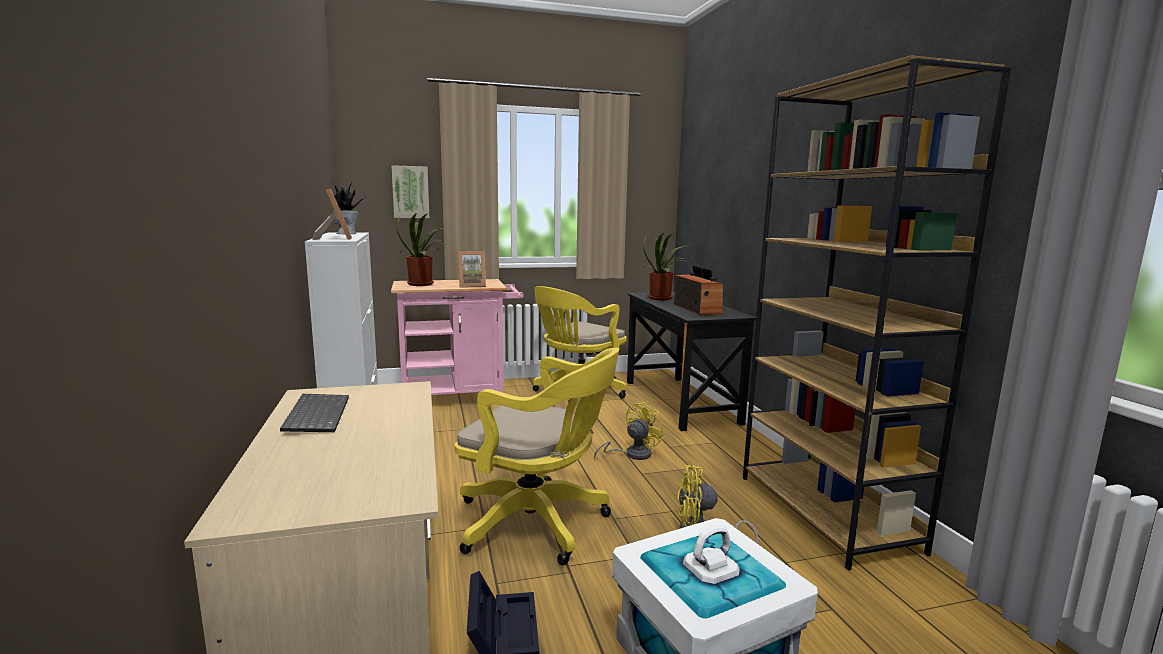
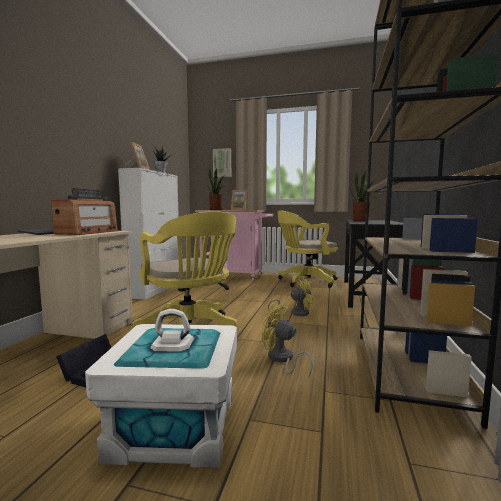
camera: 30 degrees right, 5 degrees down
(697, 309) = (374, 222): radio -> radio (88, 232)

